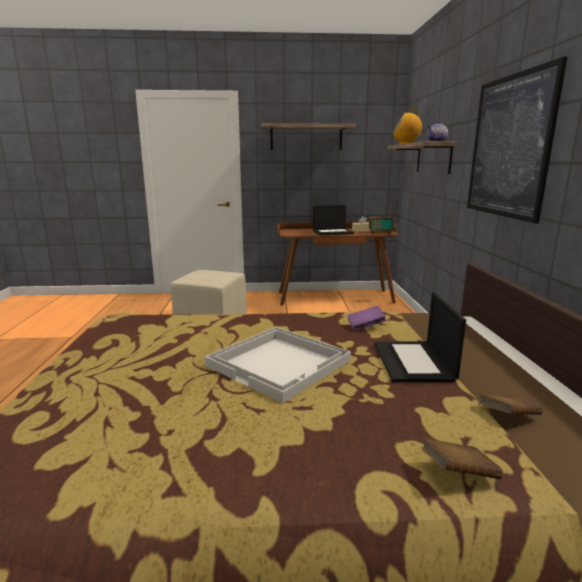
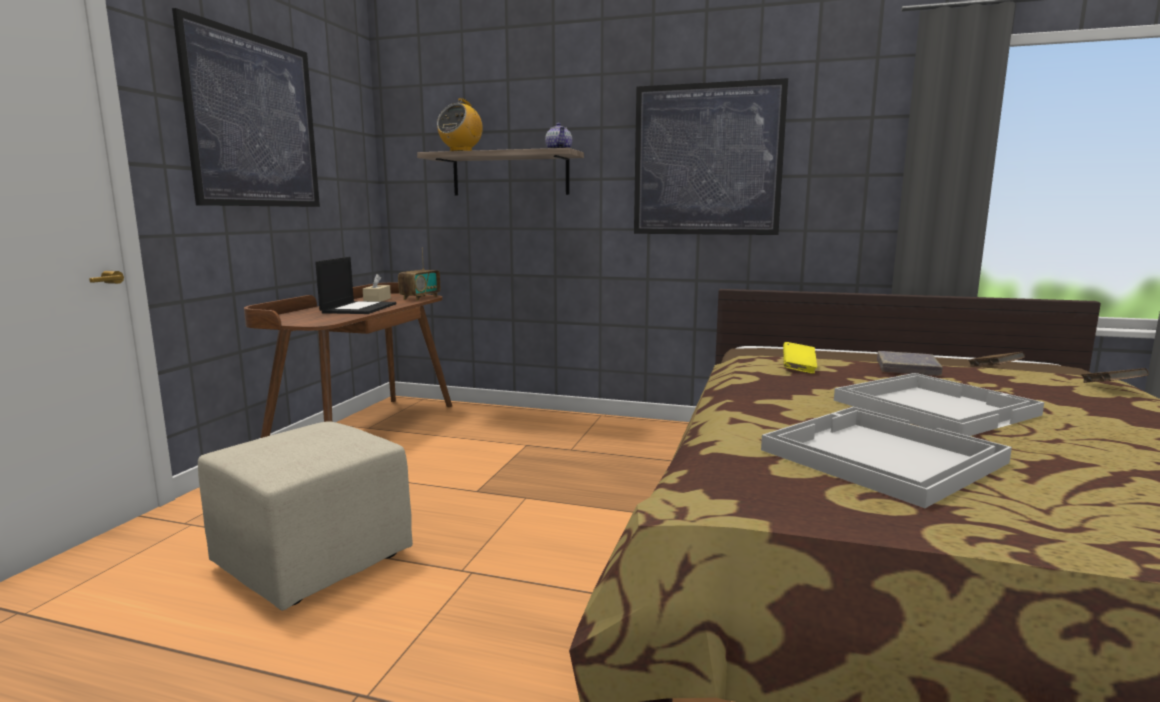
camera: 70 degrees left, 5 degrees down
(167, 343) = (879, 456): none -> white tray
(306, 138) = (254, 122): shelf -> picture
(365, 326) = (798, 368): purple book -> yellow book
(414, 362) = (907, 368): laptop -> grey book

